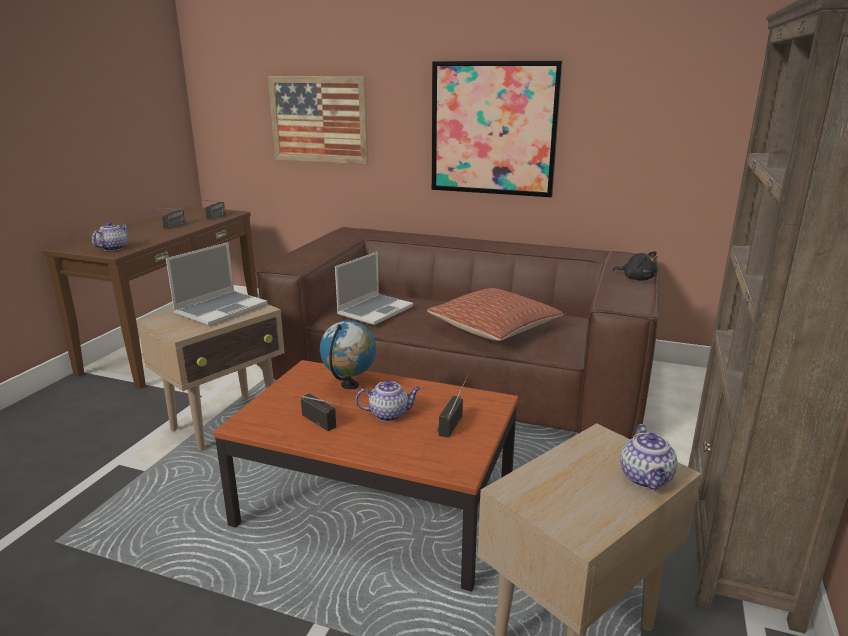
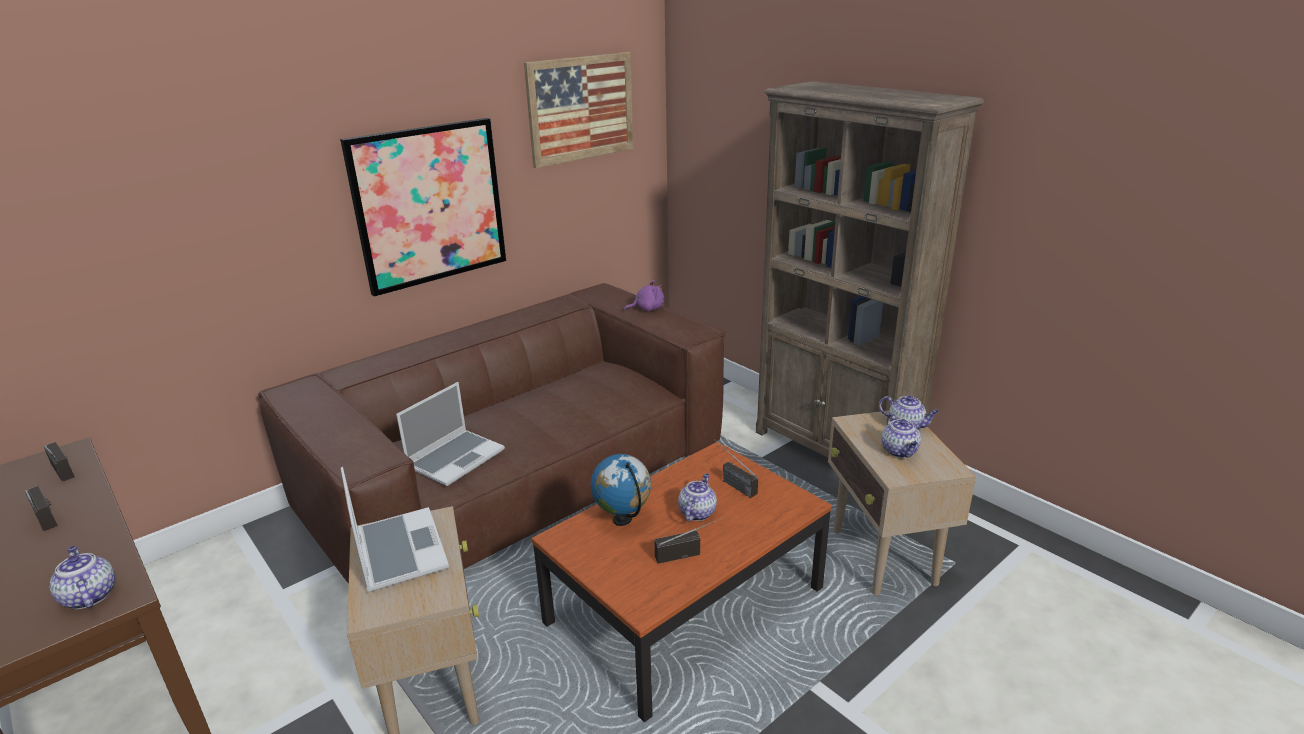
camera: 60 degrees left, 5 degrees up
(319, 120) = (168, 254): picture -> picture (581, 108)
(375, 310) = (456, 458): laptop -> laptop turned 60 degrees clockwise
(494, 328) = (579, 408): pillow -> none
(575, 484) = (900, 451): none -> teapot
(637, 278) = (647, 309): black plush toy -> purple plush toy

